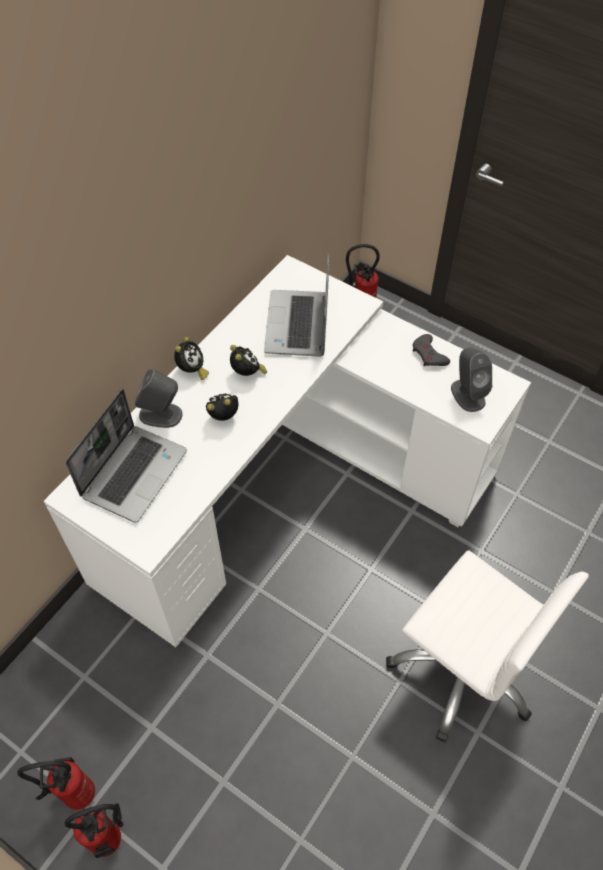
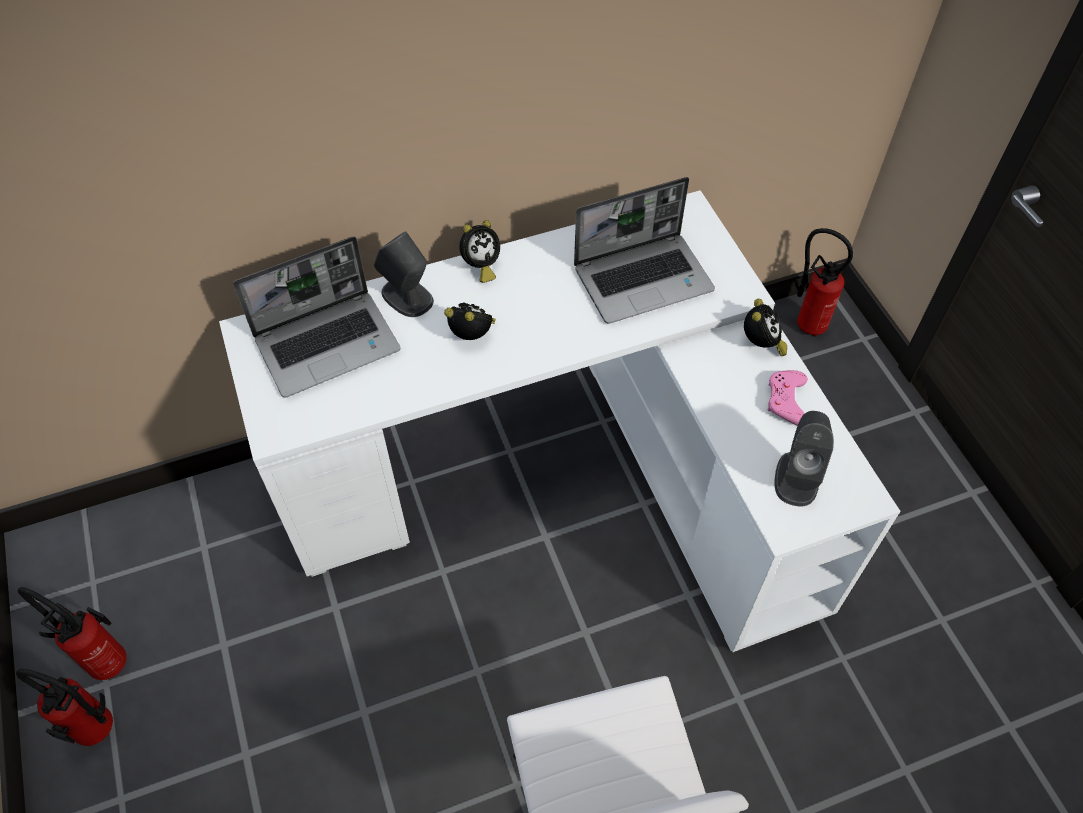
camera: 35 degrees right, 0 degrees up
(247, 374) = (538, 302): alarm clock -> alarm clock (761, 345)
(298, 325) = (644, 278): laptop -> laptop turned 150 degrees counterclockwise
(429, 354) = (786, 400): grey game controller -> pink game controller

